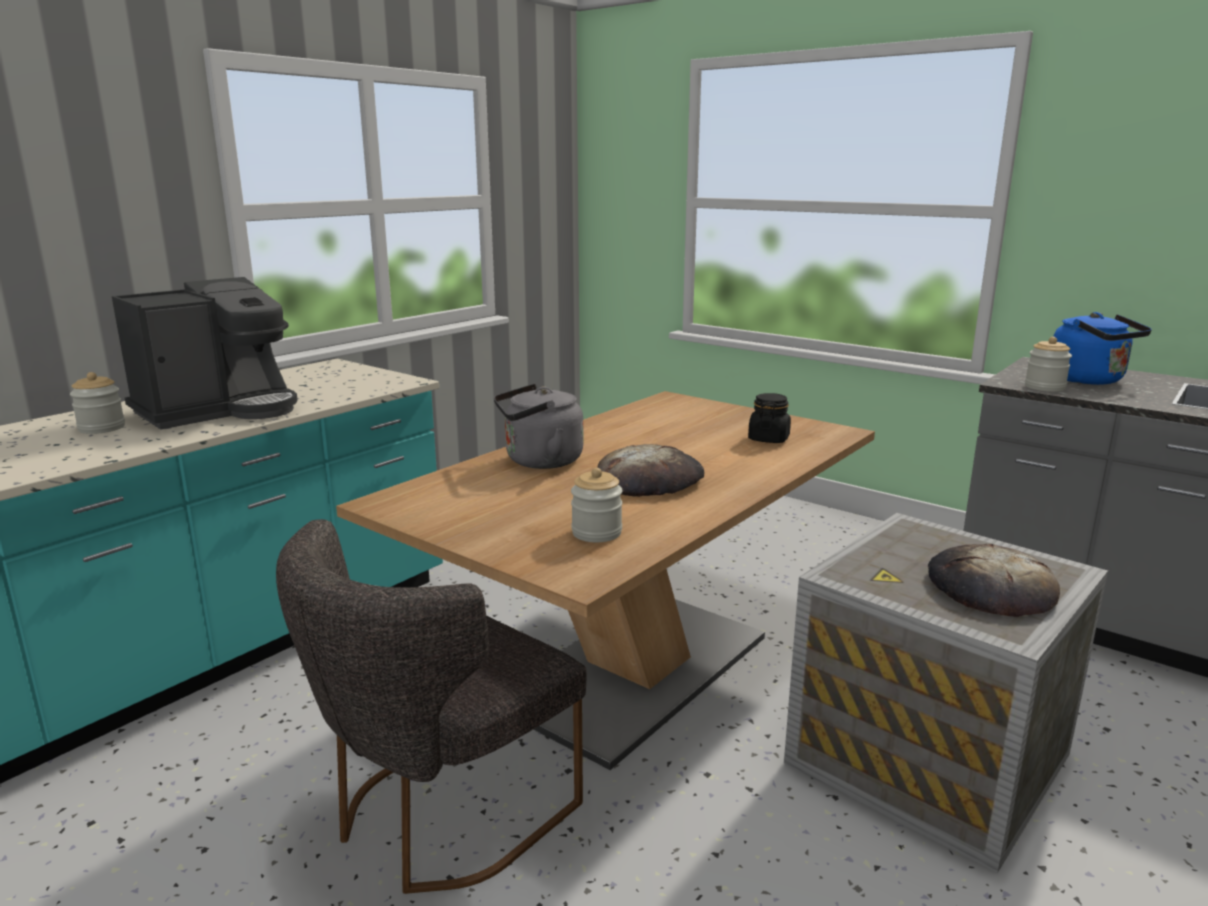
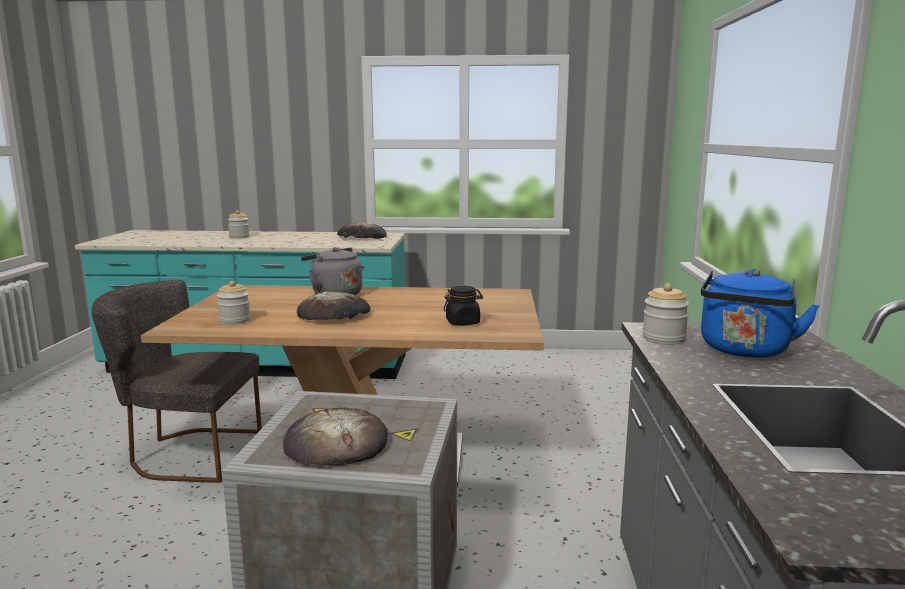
camera: 55 degrees right, 5 degrees down
(219, 410) = (285, 239): coffee machine -> none
(321, 378) = (361, 237): none -> bread

